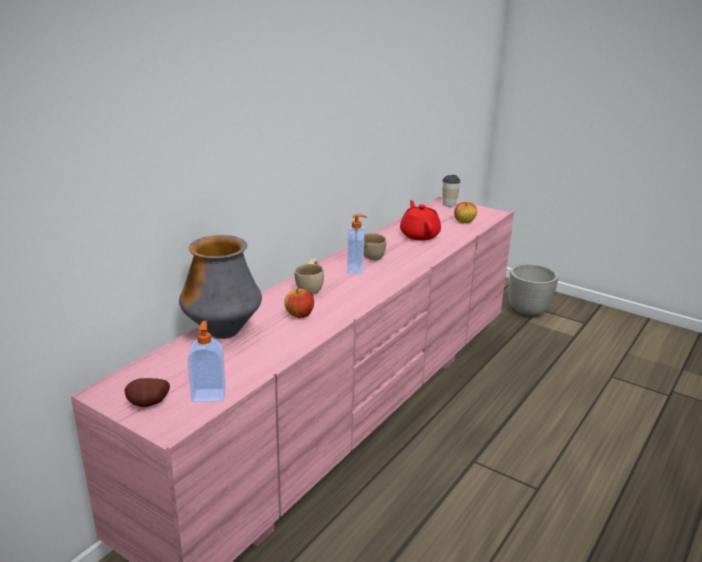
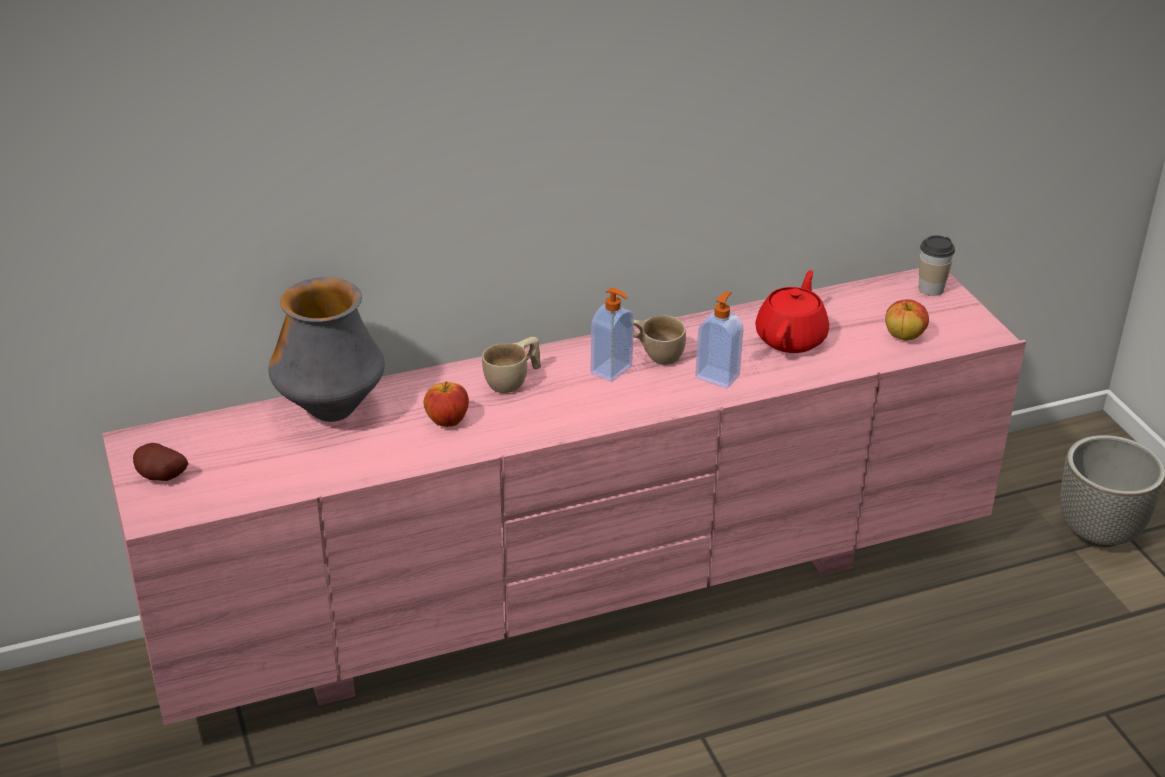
camera: 35 degrees right, 10 degrees up
(209, 394) = (229, 492): soap dispenser -> soap dispenser (718, 376)

